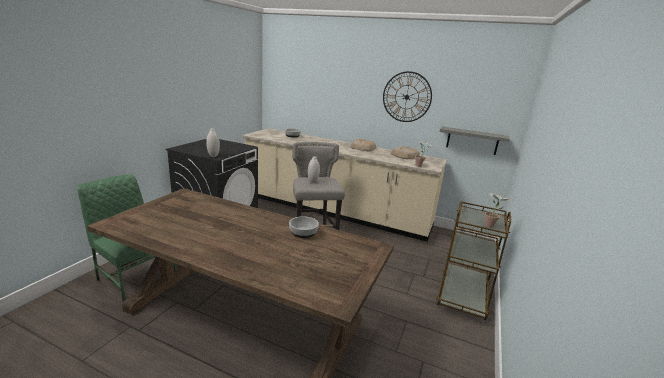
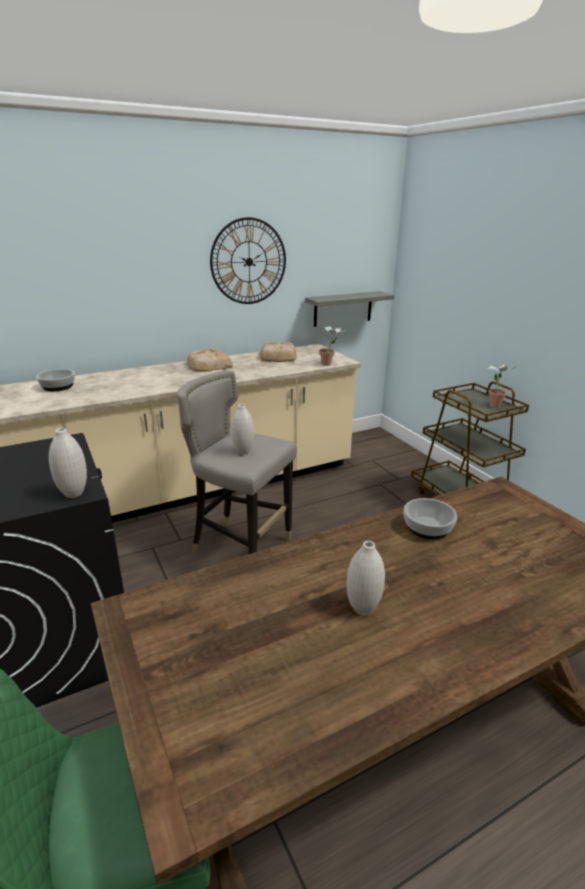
camera: 50 degrees left, 5 degrees up
(222, 229) = (362, 609): none -> white vase

